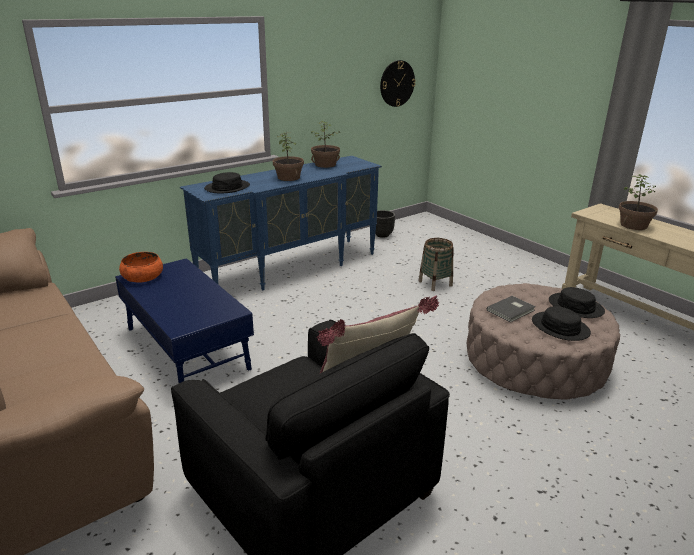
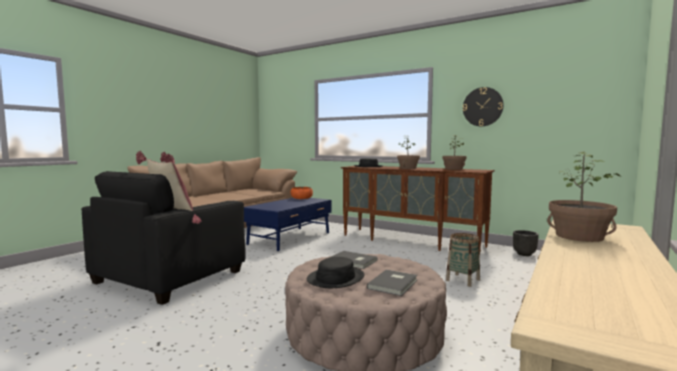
camera: 70 degrees right, 20 degrees down
(291, 268) = (411, 241): blue cabinet -> brown cabinet
(397, 83) = (572, 114): wall clock -> wall clock (482, 107)
(575, 306) = (394, 284): black hat -> grey book

